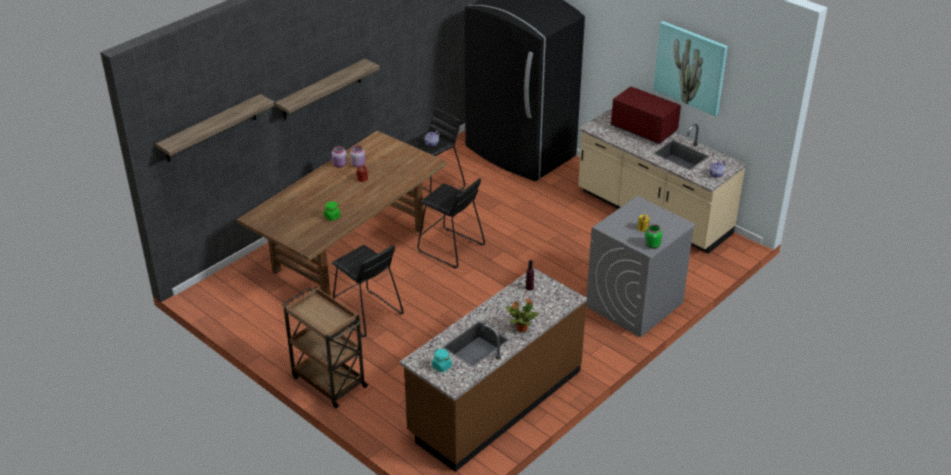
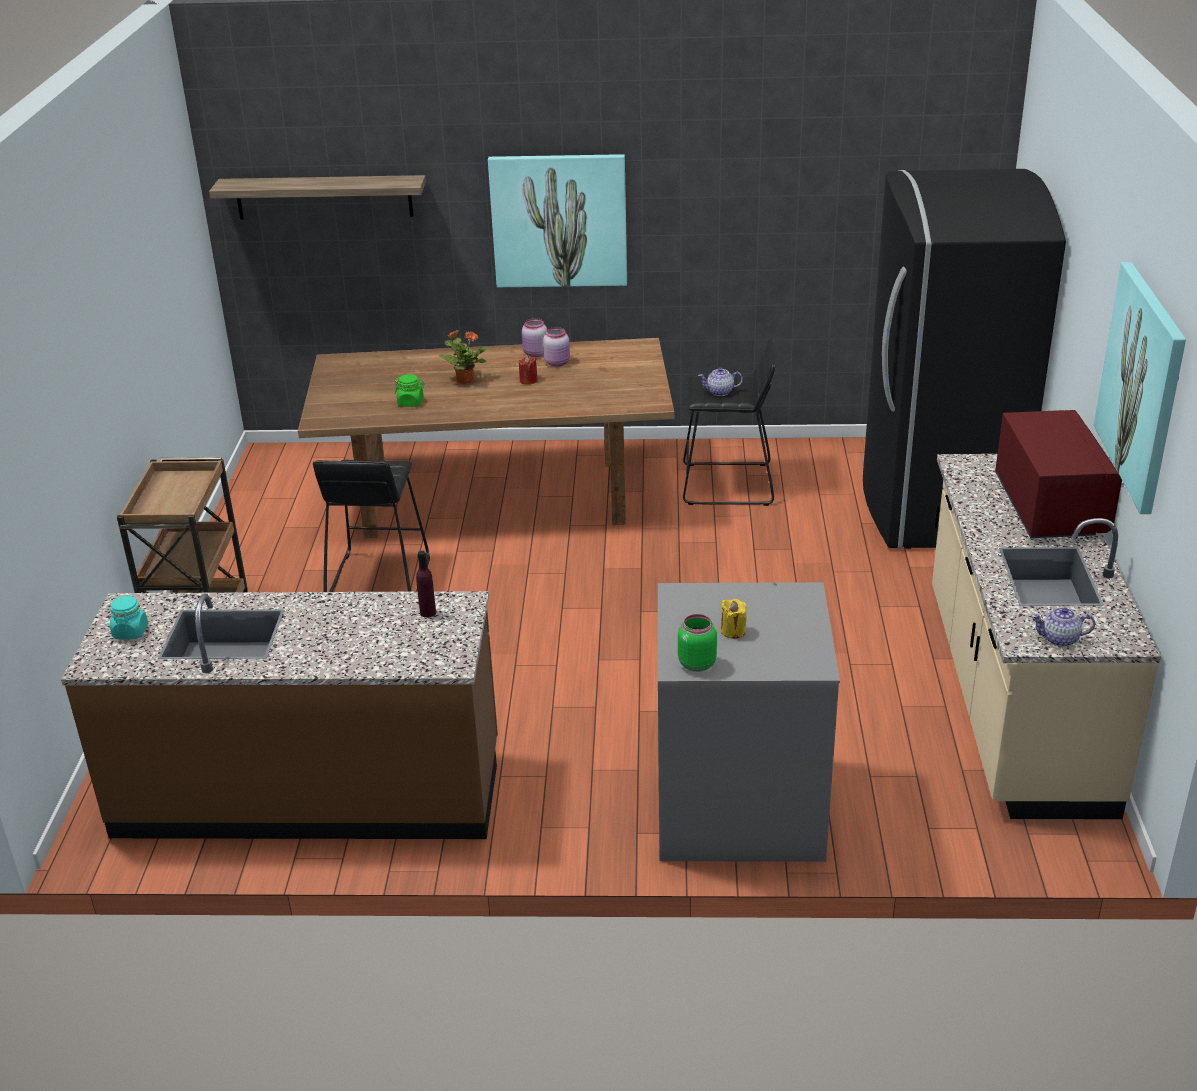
camera: 50 degrees right, 5 degrees down
(322, 90) = (559, 220): shelf -> picture
(450, 248) = (616, 566): black stool -> none
(521, 329) = (308, 655): potted plant -> potted plant (464, 380)

